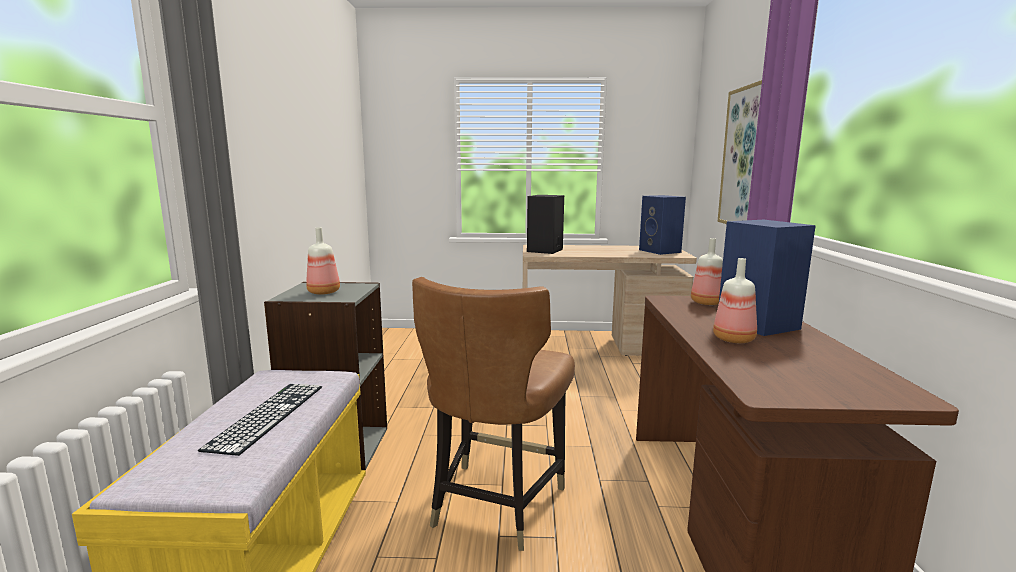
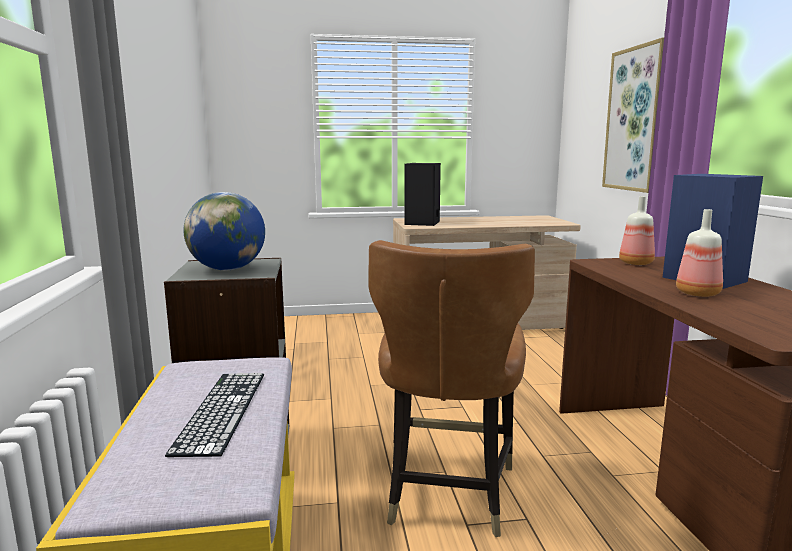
camera: 10 degrees left, 0 degrees up
(325, 292) = (227, 269): bottle -> globe
(661, 251) = (540, 220): blue speaker -> none

